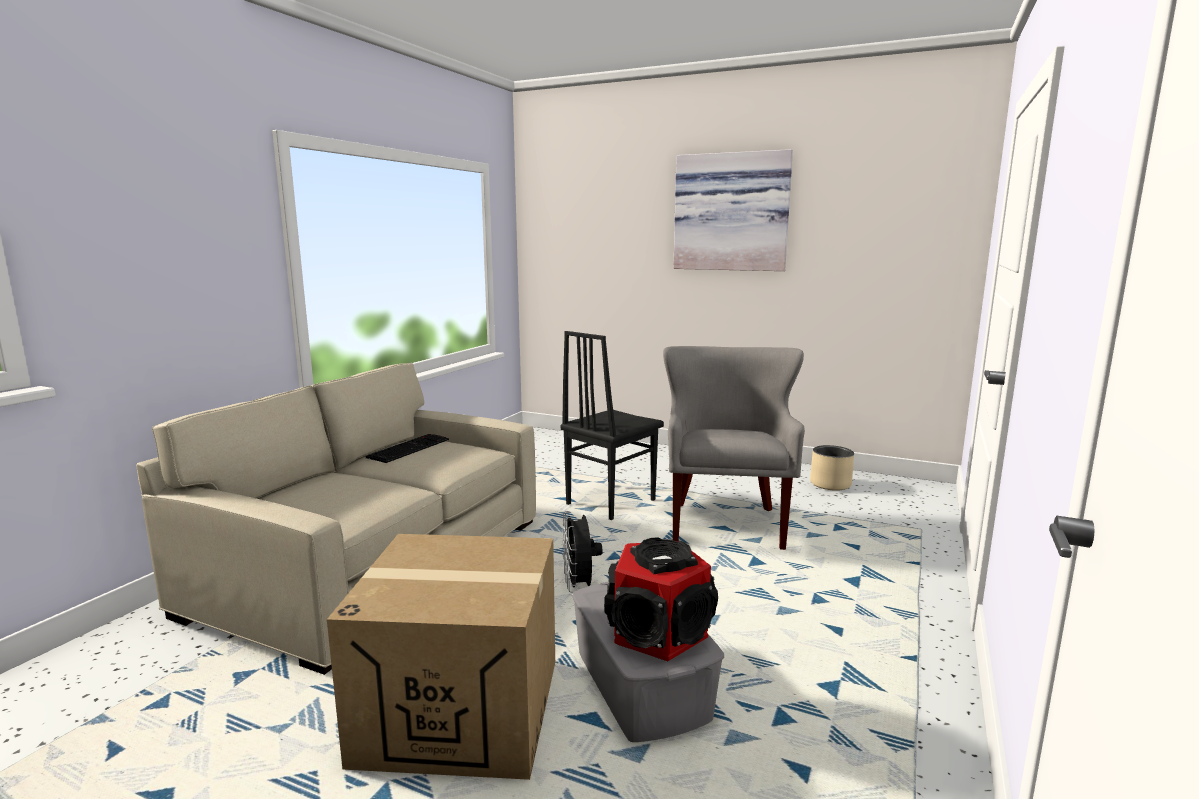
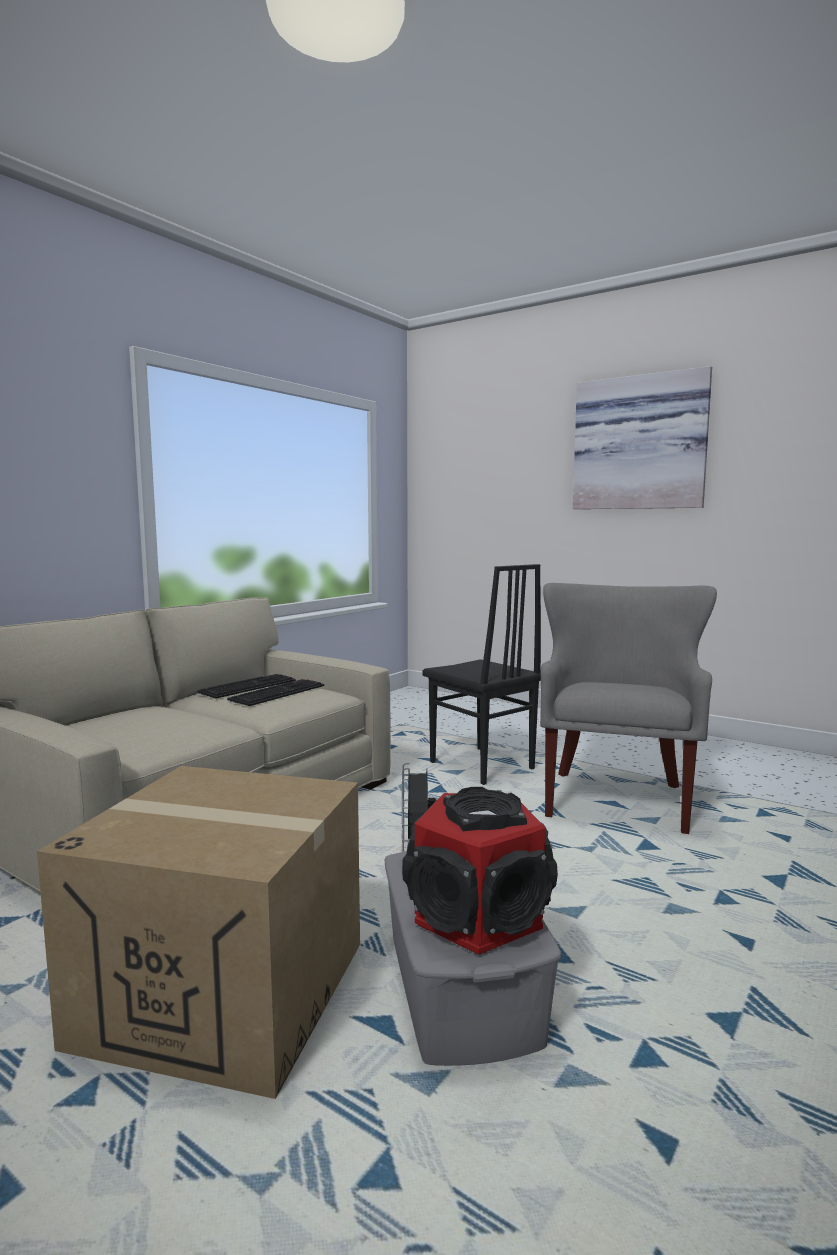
camera: 10 degrees right, 5 degrees down
(439, 453) = (277, 692): none -> keyboard
(609, 503) = (481, 767): black chair -> black chair turned 90 degrees counterclockwise
(830, 484) = (760, 763): beige planter -> none

